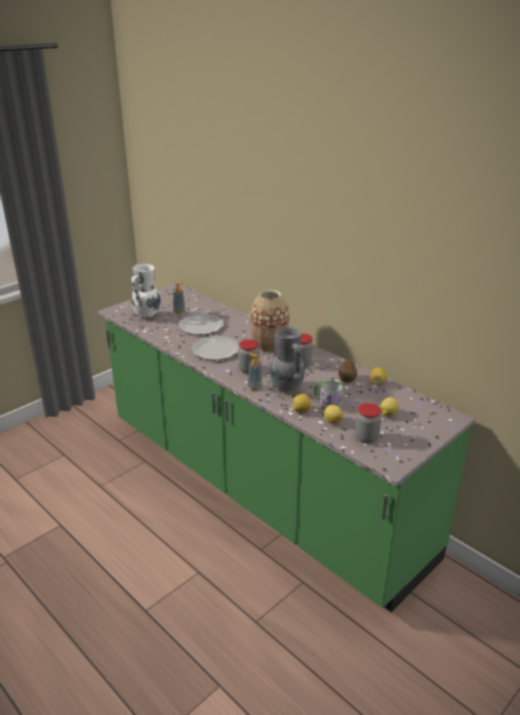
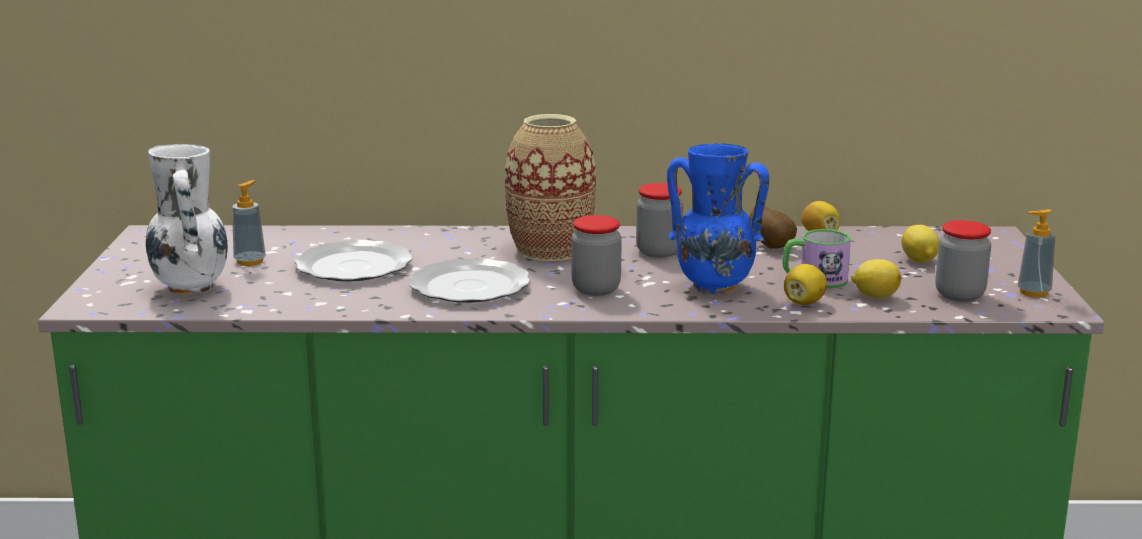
camera: 45 degrees left, 10 degrees down
(254, 387) = (664, 305): soap dispenser -> soap dispenser (1033, 292)
(286, 387) = (713, 287): grey vase -> blue vase

